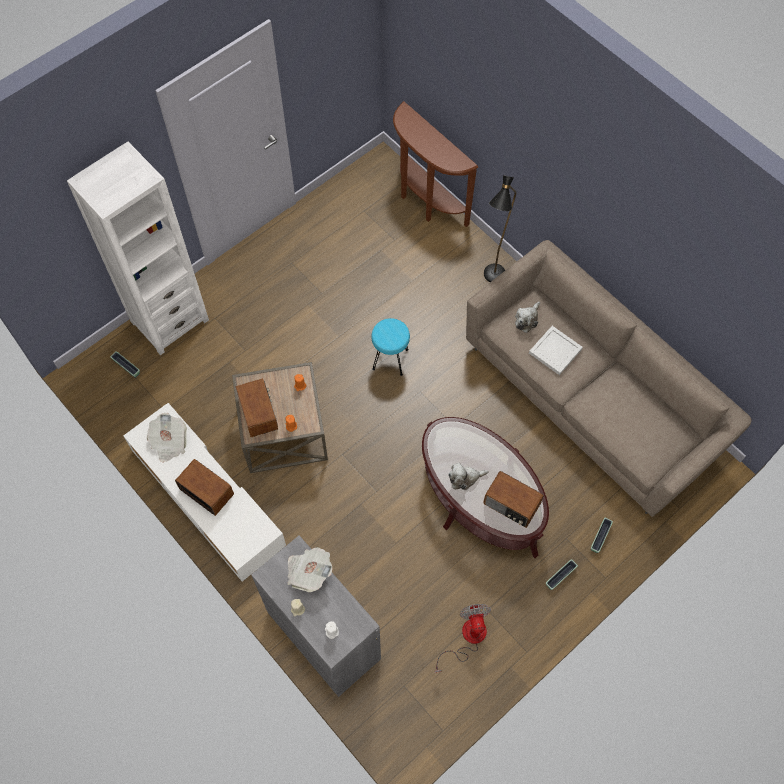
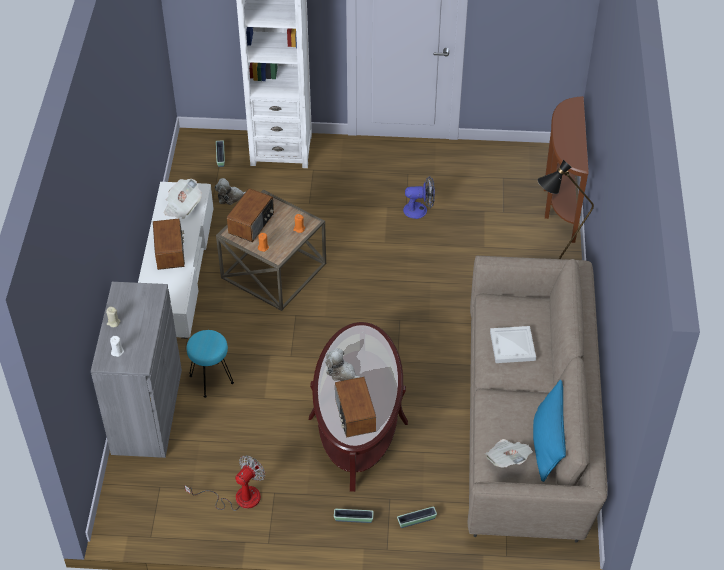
camera: 45 degrees right, 15 degrees down
(309, 572) = (146, 308): newspaper -> newspaper (507, 459)
(334, 287) = (419, 210): none -> fan
(390, 359) = (404, 284): turquoise stool -> turquoise stool (211, 380)
(527, 319) = (517, 310): plush toy -> plush toy (231, 197)
(657, 407) = (547, 443): none -> blue pillow

